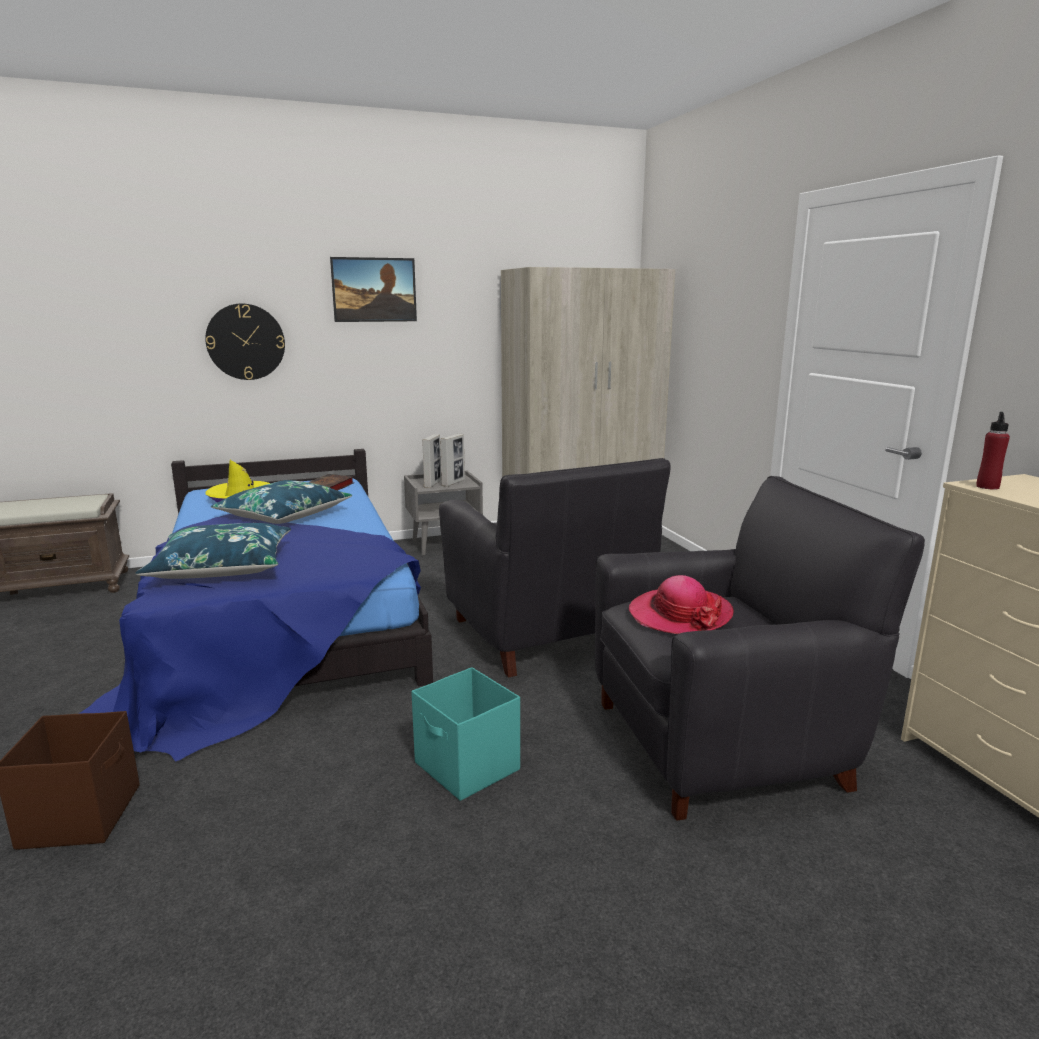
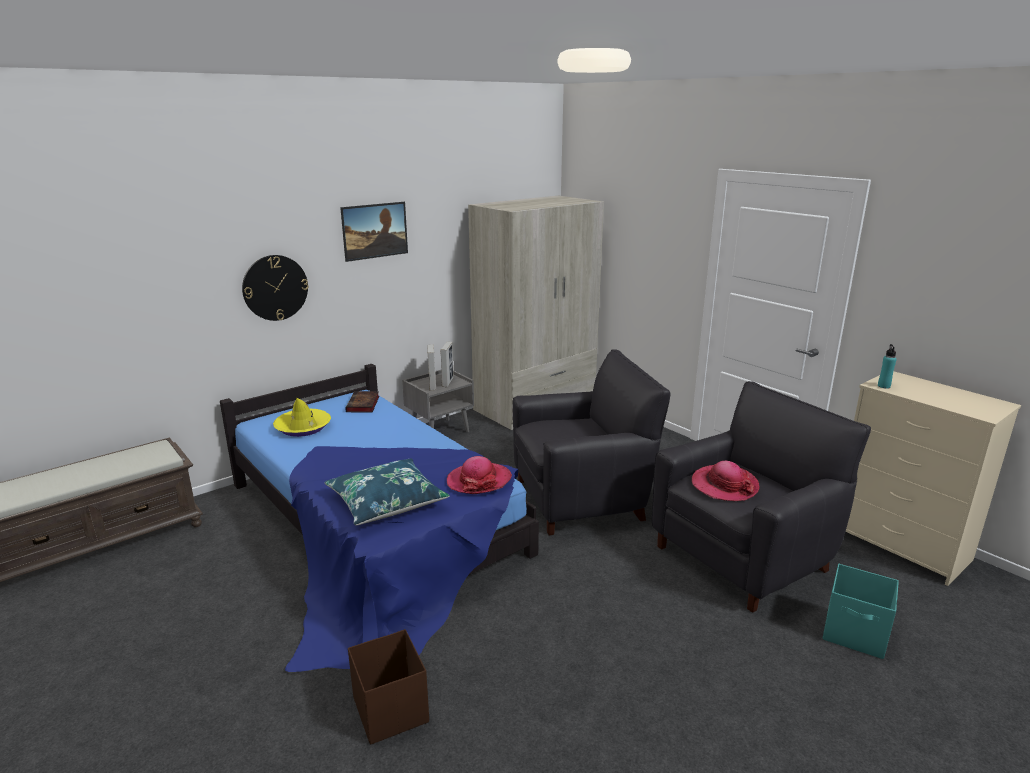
camera: 20 degrees left, 5 degrees up
(284, 515) = (363, 440): blue pillow -> none
(352, 563) = (479, 481): none -> hat
(467, 767) = (612, 610): turquoise storage box -> turquoise storage box (855, 634)
(547, 634) = (582, 499): black armchair -> black armchair turned 60 degrees counterclockwise
(987, 487) = (883, 386): red bottle -> turquoise bottle

